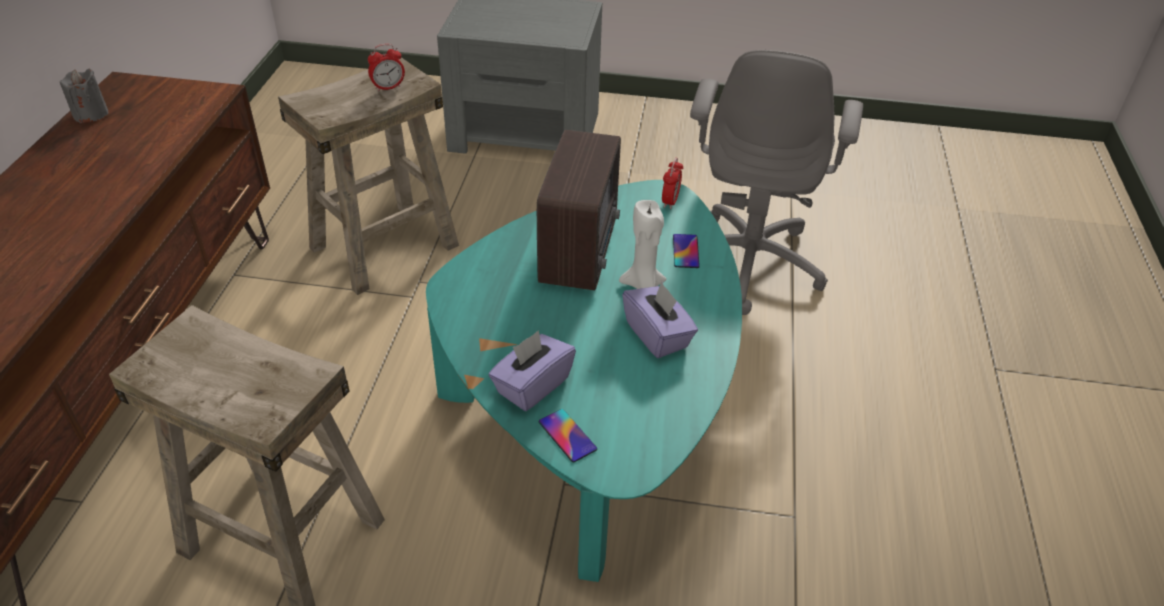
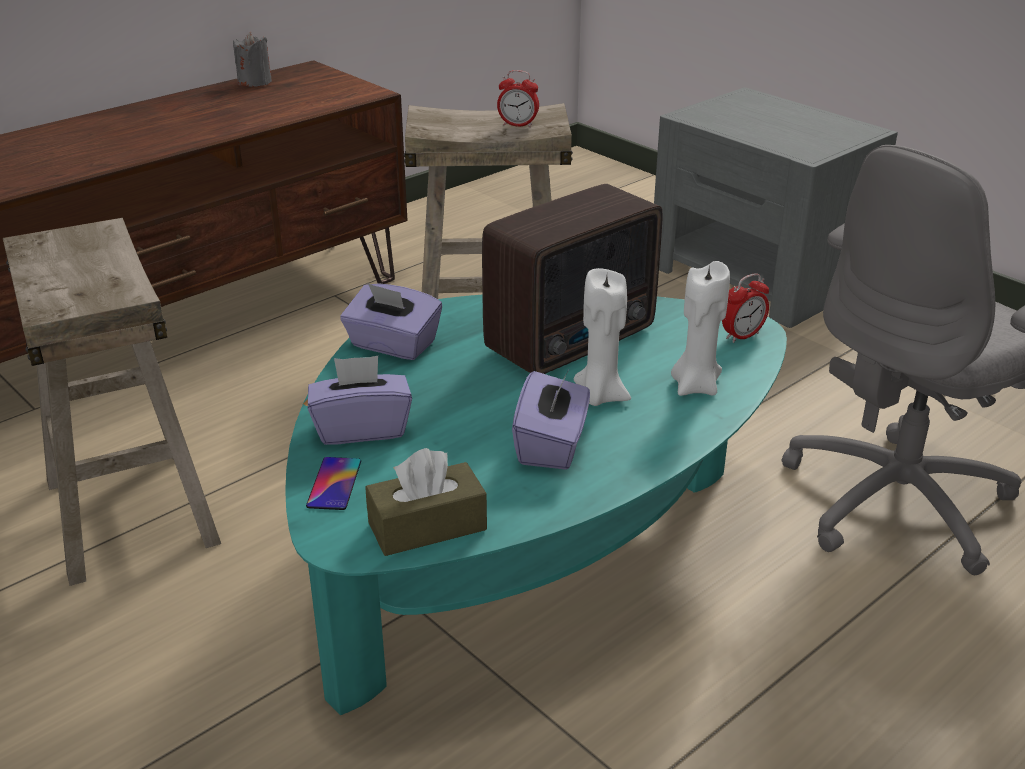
camera: 40 degrees right, 10 degrees down
(470, 311) = (392, 345): none -> purple tissue box
(657, 431) = (427, 526): none -> brown tissue box
(685, 251) = (695, 386): phone -> white candle

